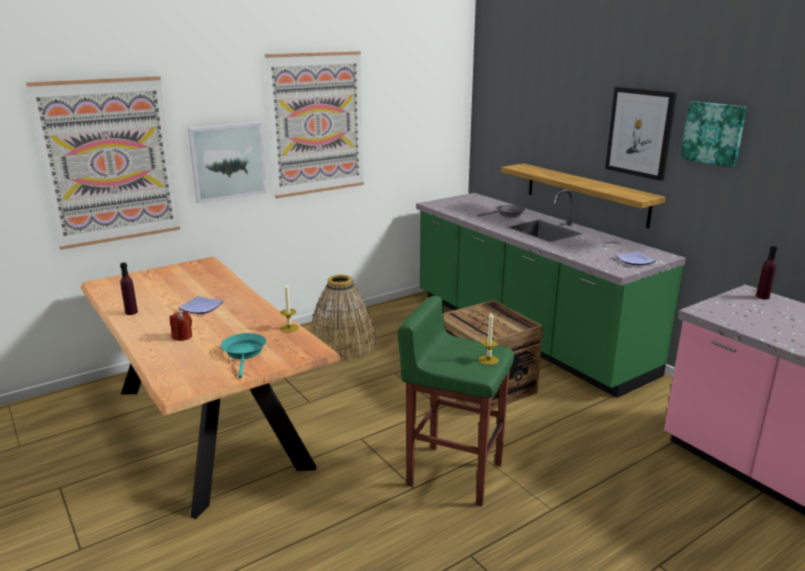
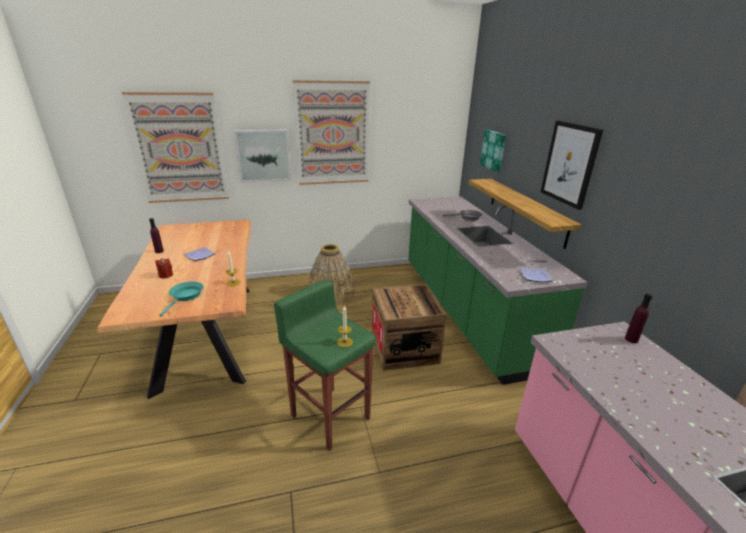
camera: 20 degrees right, 5 degrees up
(714, 133) = (628, 172): picture -> picture (494, 150)

